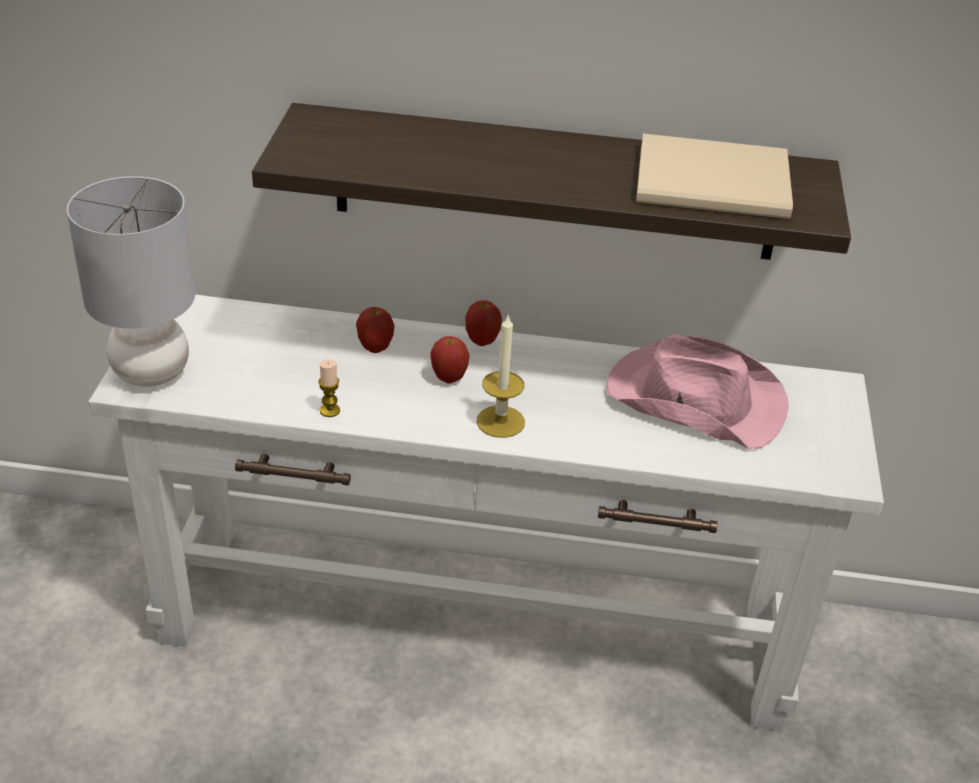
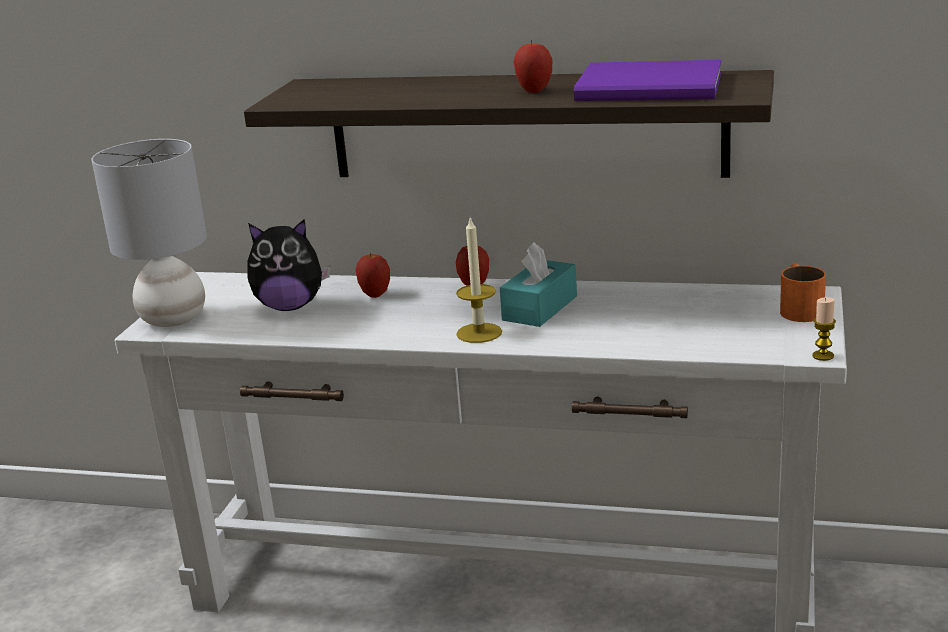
camera: 10 degrees right, 15 degrees down
(282, 361) = (290, 306): none -> plush toy
(330, 410) = (324, 334): candle -> candle (823, 356)
(449, 378) = (437, 309): apple -> apple (534, 91)
(559, 385) = (540, 308): none -> turquoise tissue box
(693, 399) = (667, 310): pink hat -> none
(717, 184) = (653, 88): beige book -> purple book
(827, 407) = (799, 308): none -> orange mug

